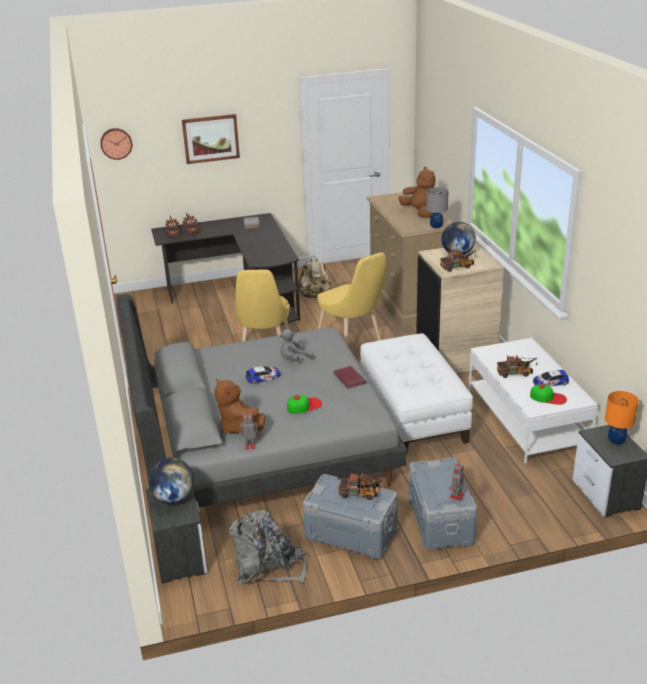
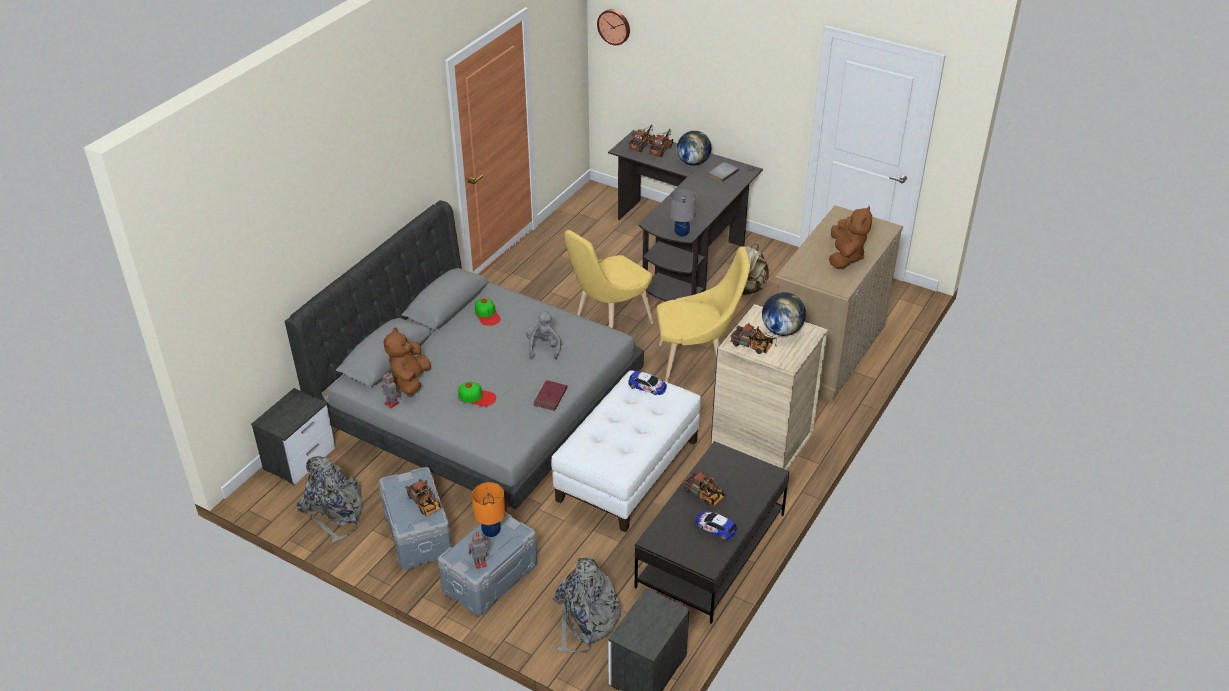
camera: 45 degrees right, 10 degrees up
(173, 498) = (297, 408): globe -> globe (693, 162)
(211, 138) = (711, 58): picture -> none
(263, 377) = (494, 348): toy car -> toy car (647, 386)
(294, 359) = (544, 347): grey plush toy -> grey plush toy turned 75 degrees clockwise
(352, 343) = (696, 362): yellow chair -> yellow chair turned 105 degrees counterclockwise
(437, 227) = (827, 285): grey table lamp -> grey table lamp (682, 234)
(526, 419) = (711, 551): white coffee table -> black coffee table
(531, 498) = (585, 620): none -> grey backpack
(548, 397) = (686, 539): cap -> cap (487, 314)
(616, 440) = (656, 622): orange table lamp -> orange table lamp (492, 531)

